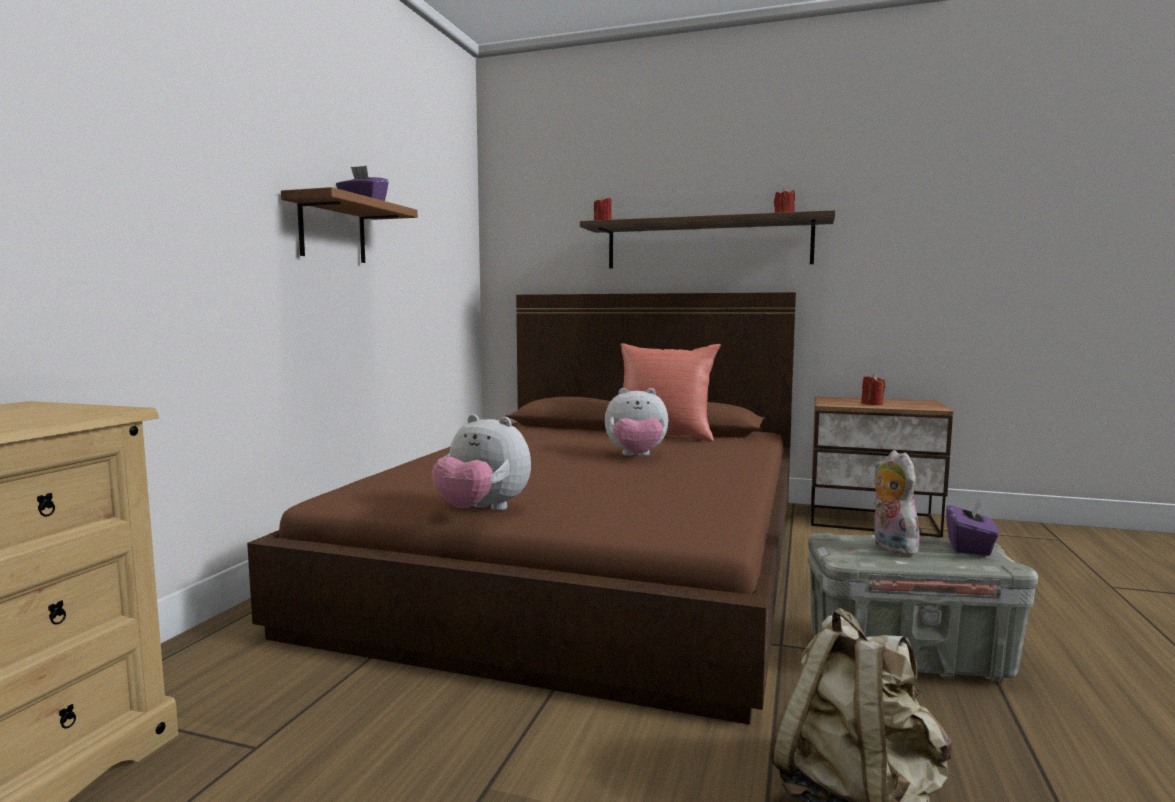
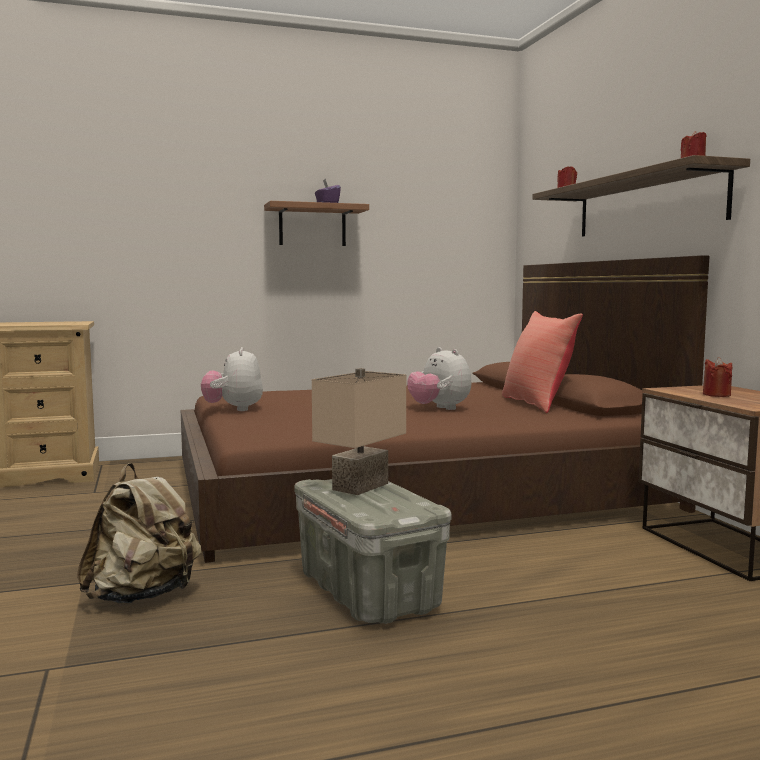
camera: 55 degrees right, 0 degrees up
(890, 546) = (362, 487): plush toy -> beige table lamp
(969, 547) = (403, 504): purple tissue box -> none

